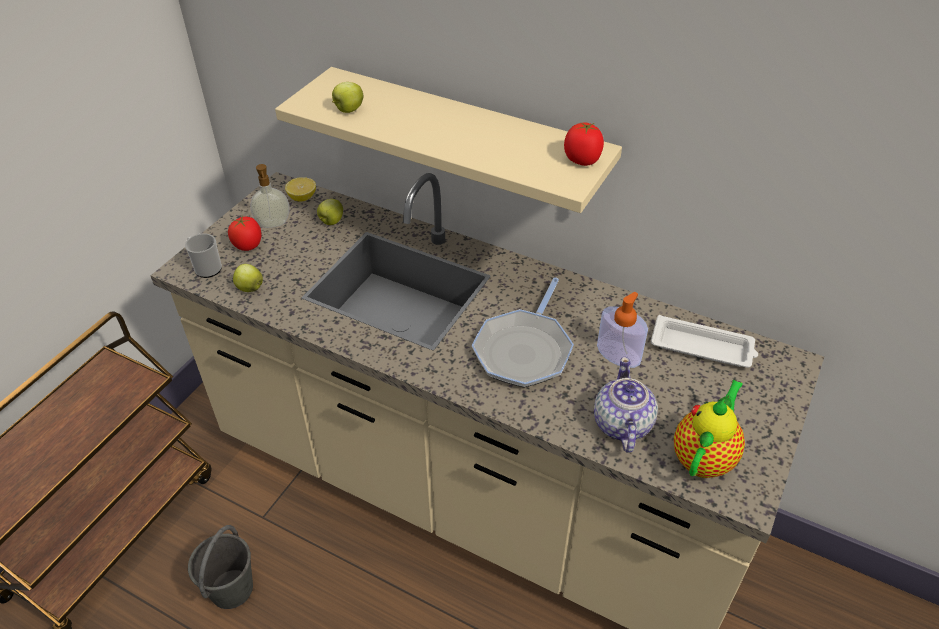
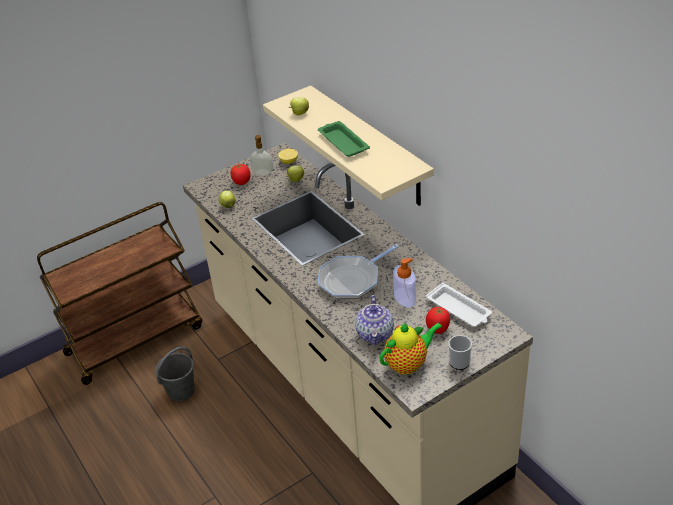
camera: 30 degrees right, 5 degrees down
(206, 267) = (212, 188): mug -> mug (458, 360)
(454, 138) = (342, 142): none -> green tray
(582, 160) = (402, 171): tomato -> tomato (438, 329)
(621, 424) = (375, 333): teapot -> teapot turned 150 degrees clockwise

